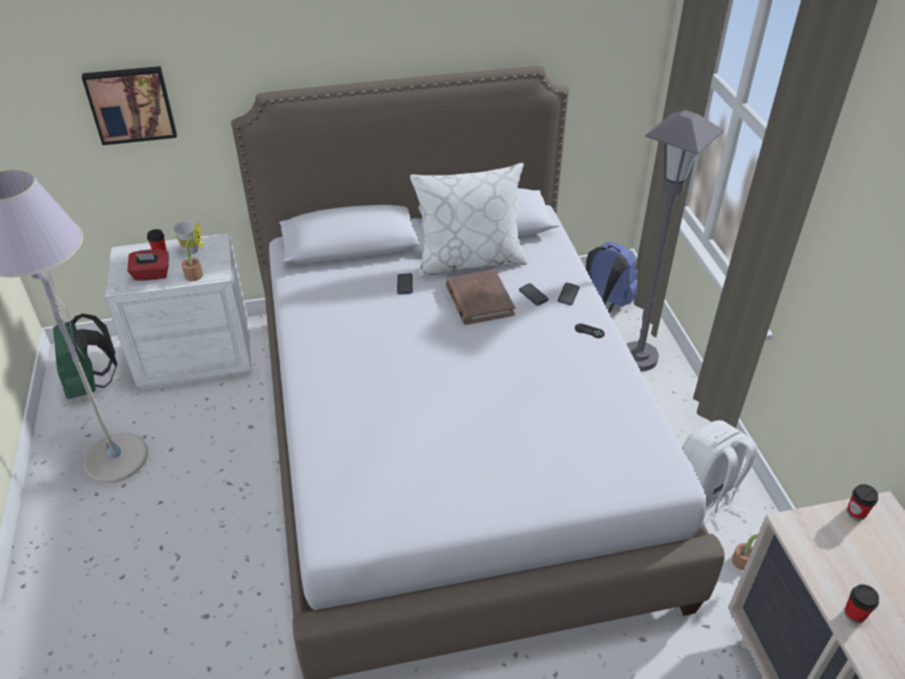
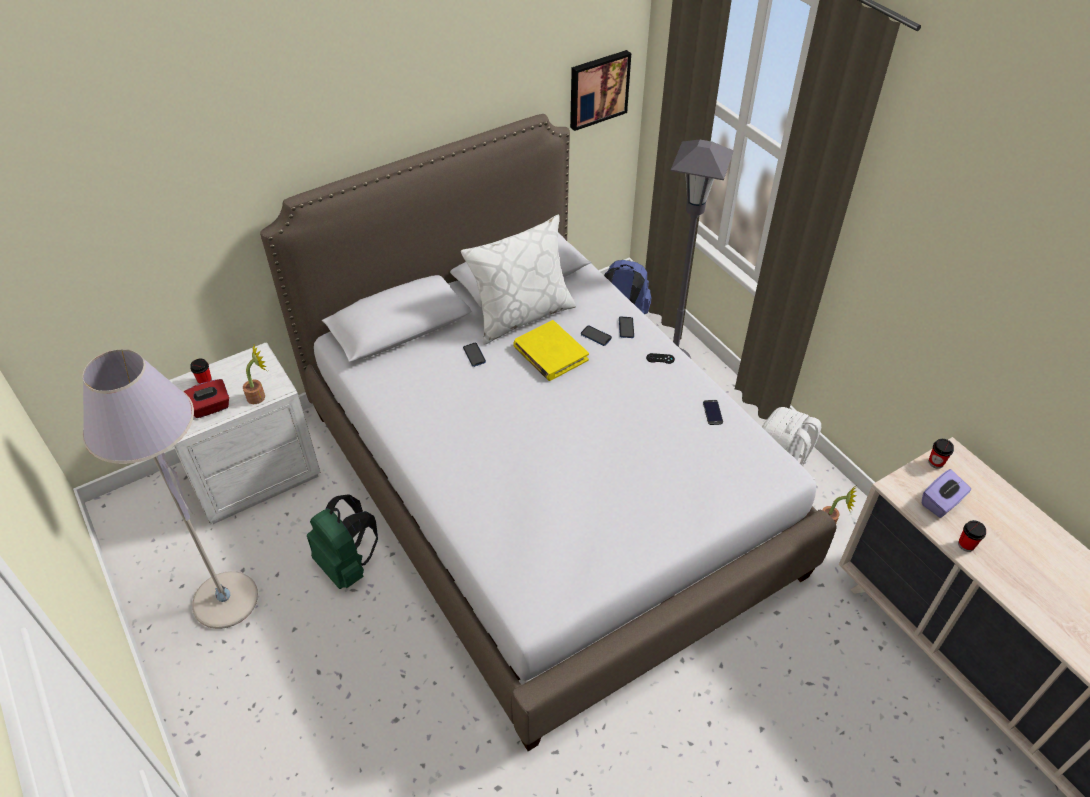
camera: 20 degrees left, 5 degrees up
(91, 384) = (155, 533): green backpack -> green backpack (347, 565)
(131, 104) = (151, 239): picture -> picture (598, 89)
(191, 251) = (237, 371): white cup -> none
(479, 300) = (550, 353): brown book -> yellow book
(620, 396) = (712, 412): none -> phone
(843, 558) = (941, 503): none -> purple tissue box

